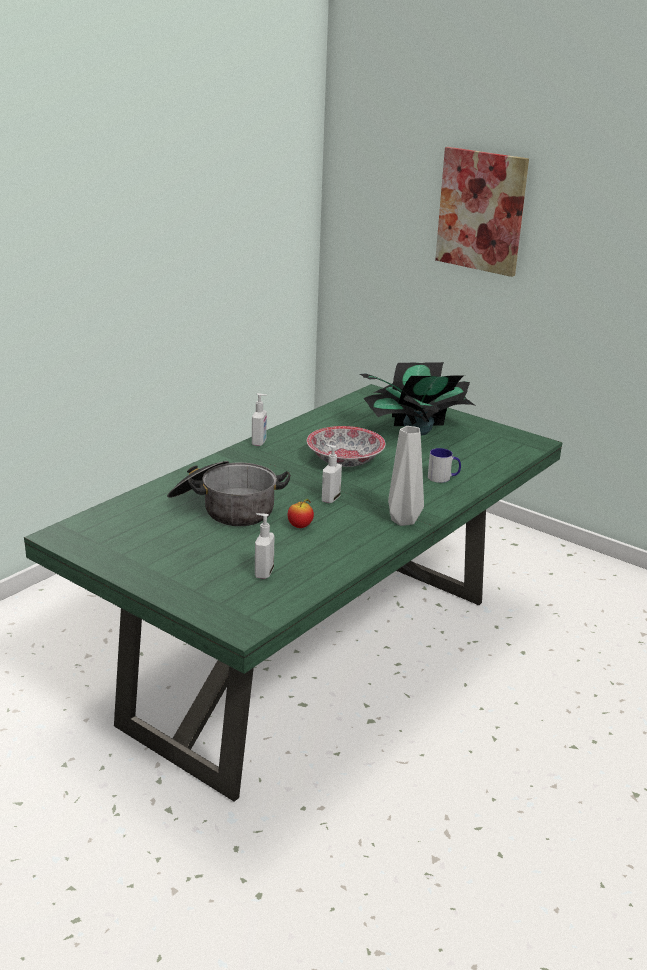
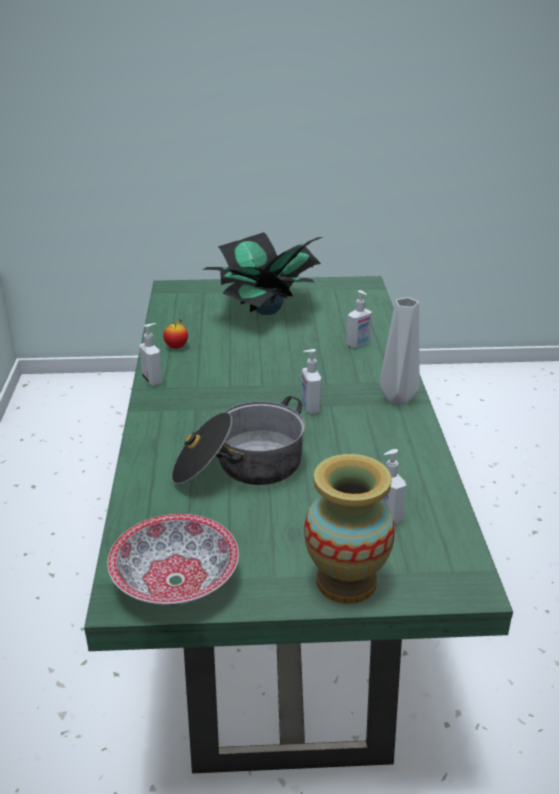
camera: 40 degrees left, 5 degrees up
(178, 588) = (346, 582): none -> vase
(300, 526) = (334, 449): apple -> apple (176, 347)
(344, 460) = (257, 364): bowl -> bowl (174, 581)
(443, 478) = (358, 344): mug -> soap dispenser
(481, 211) = (182, 72): picture -> none

